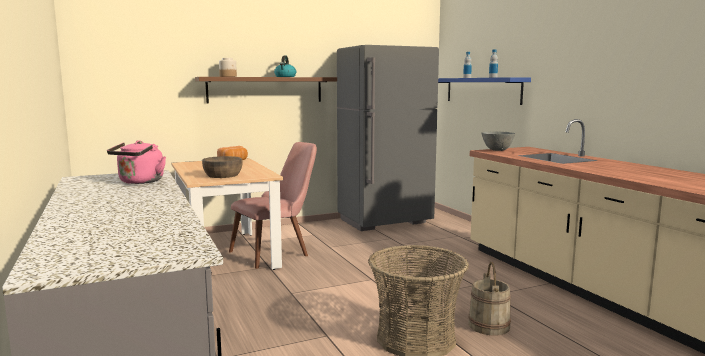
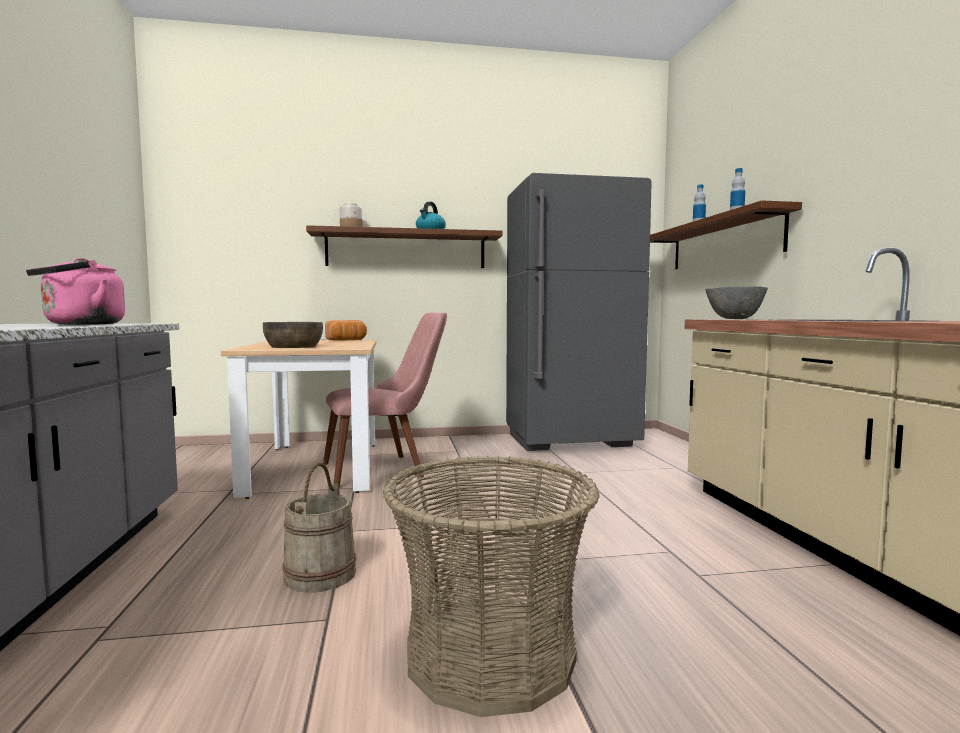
camera: 15 degrees right, 5 degrees down
(482, 90) = (723, 242): blue shelf -> brown shelf
(489, 325) = (667, 646): beige bucket -> beige bucket (320, 575)

